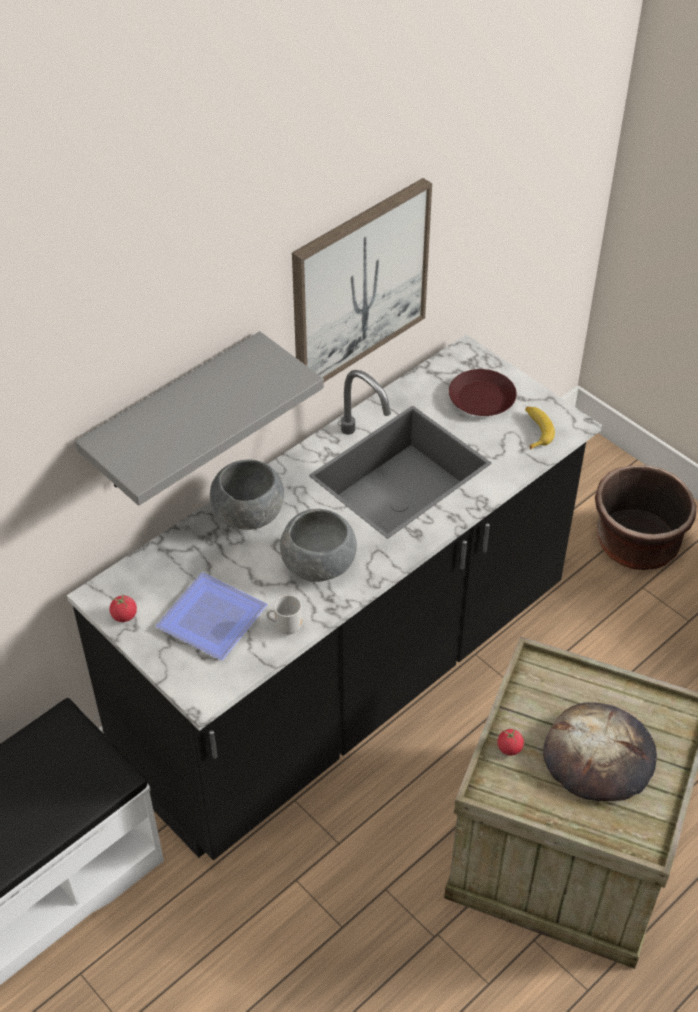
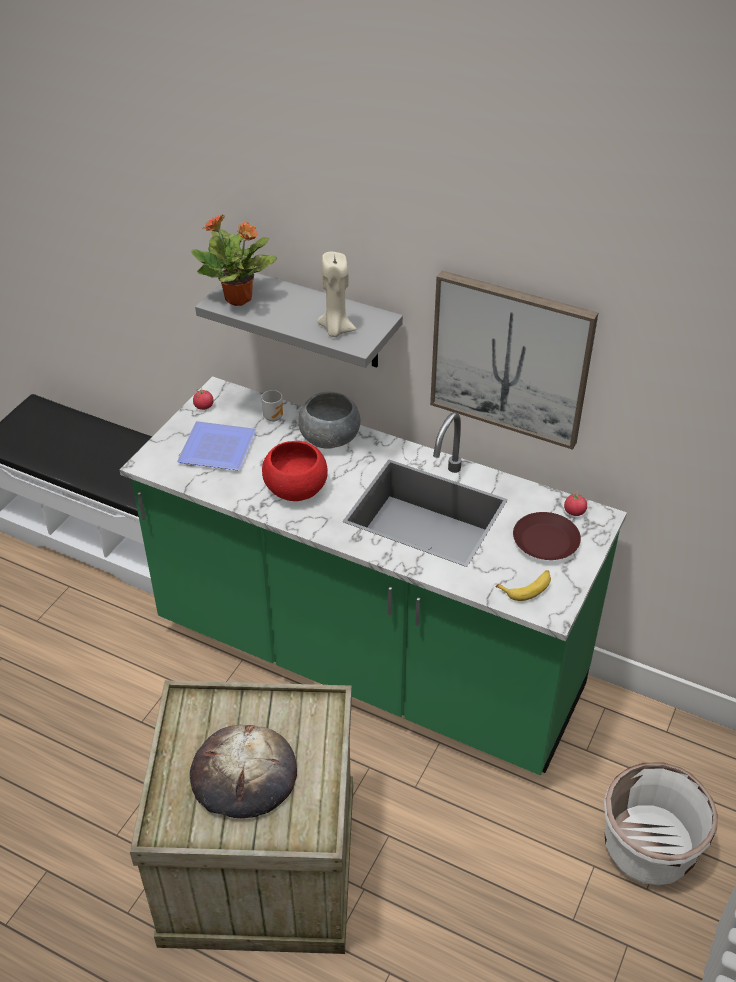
camera: 70 degrees right, 5 degrees down
(148, 453) = (239, 299): none -> potted plant
(260, 387) = (336, 330): none -> beige candle
(286, 626) = (225, 488): mug -> mug (274, 417)
(319, 564) = (295, 489): grey bowl -> red bowl
(348, 682) = (368, 660): black counter -> green counter
(509, 748) = (230, 707): tomato -> tomato (574, 512)
(636, 543) = (649, 847): brown planter -> white planter

